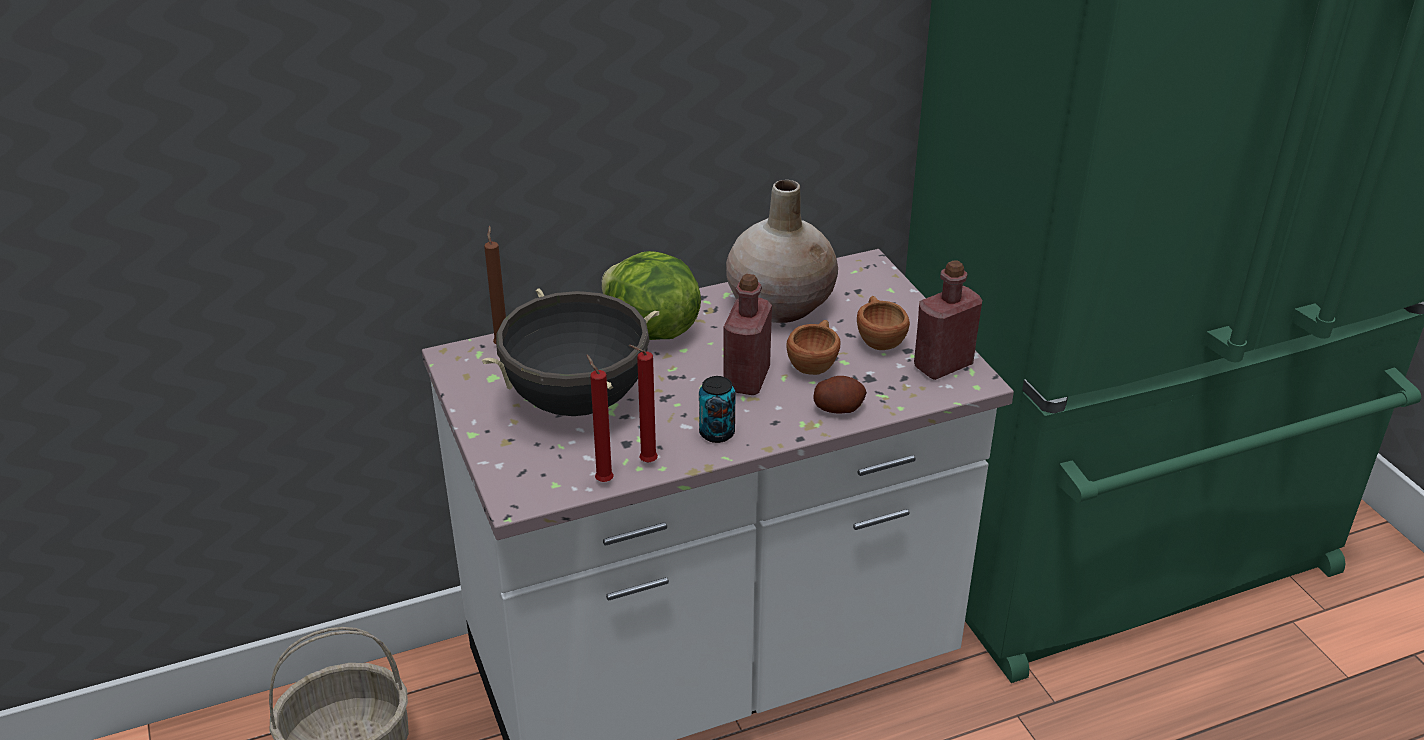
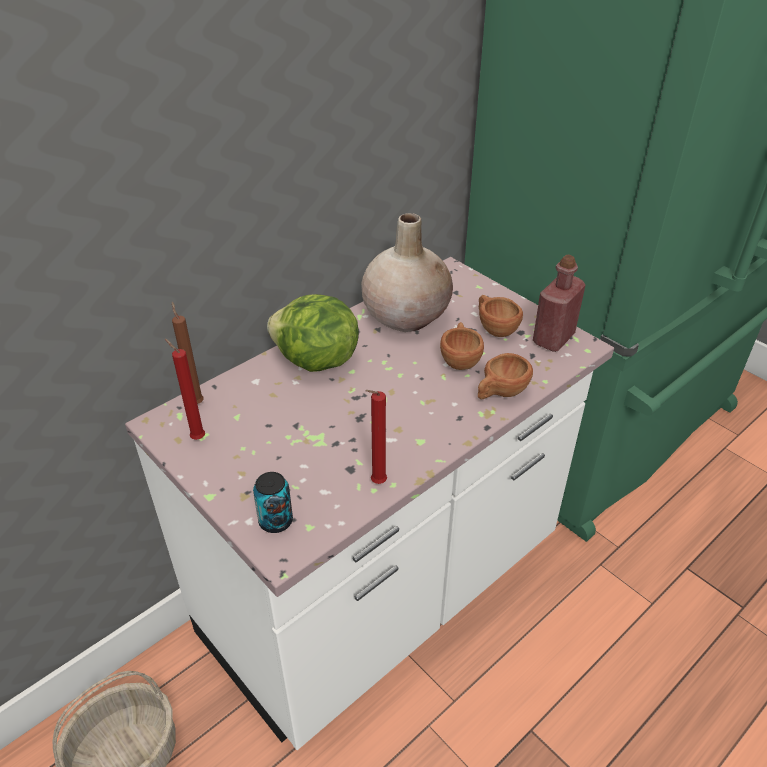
camera: 20 degrees left, 5 degrees up
(576, 400) = (287, 439): black cooking pot -> none
(602, 480) = (349, 510): red candle -> red candle (196, 437)
(717, 433) = (419, 439): can -> can (275, 521)
(746, 379) = (416, 385): red bottle -> none
(838, 408) = (500, 393): potato -> brown cup

